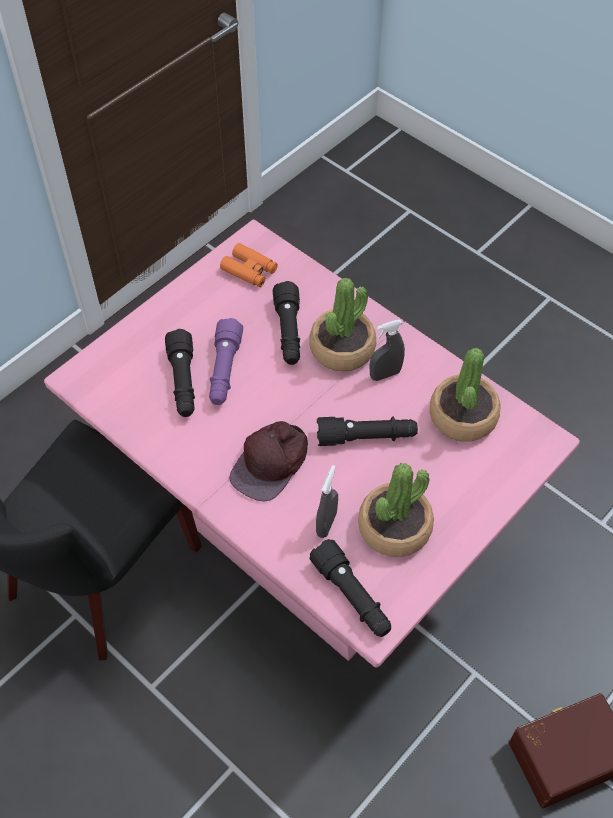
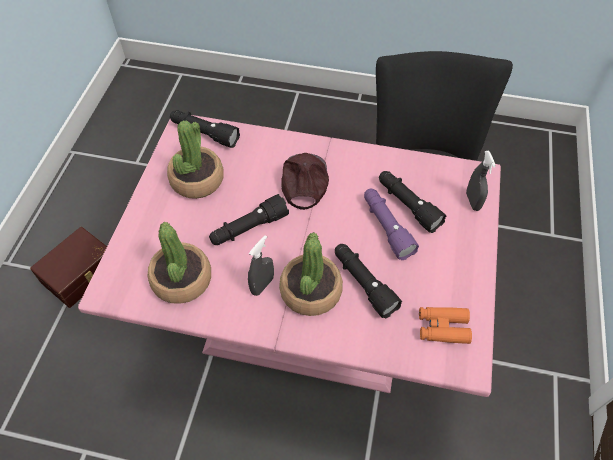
camera: 150 degrees right, 0 degrees up
(326, 524) = (243, 163): grey spray bottle -> grey spray bottle (473, 201)

